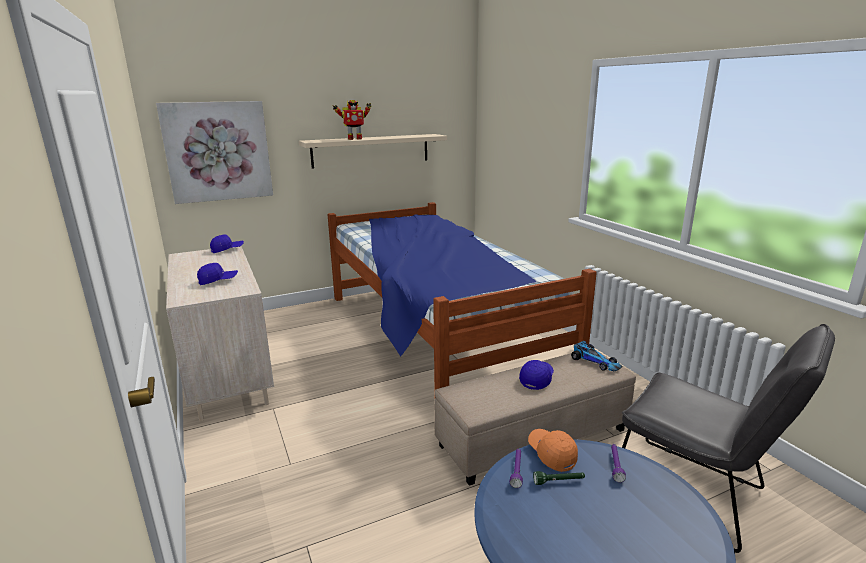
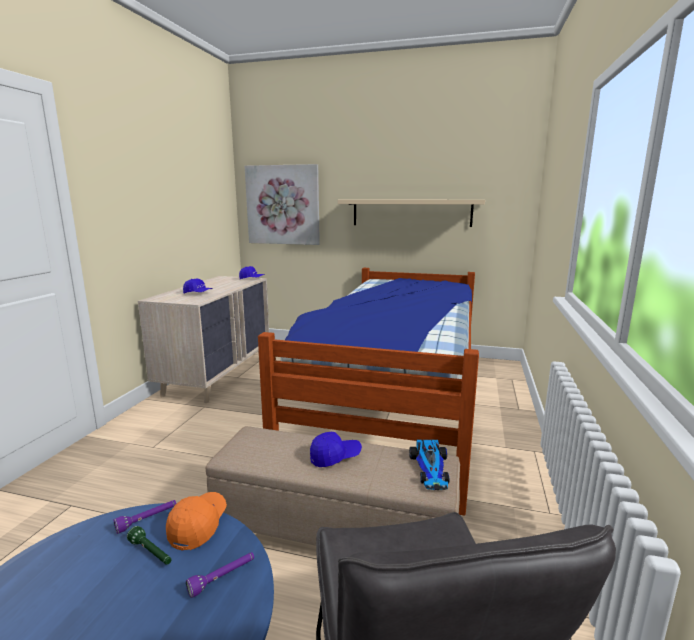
camera: 40 degrees right, 5 degrees down
(354, 139) = (388, 199): toy robot -> none

